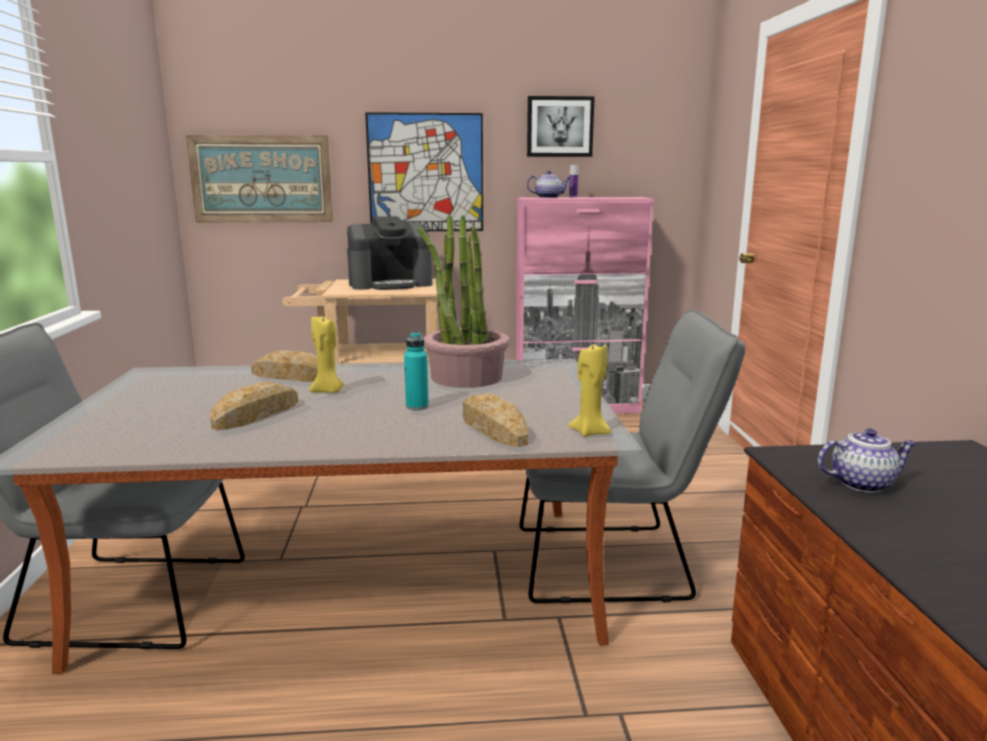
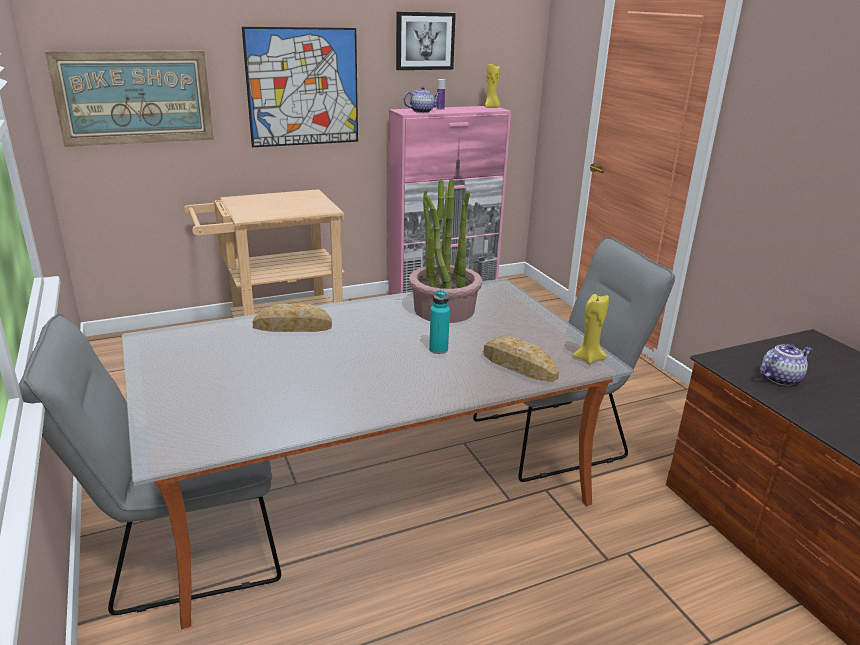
camera: 20 degrees left, 10 degrees up
(257, 414) = (315, 377): bread -> none
(328, 391) = (347, 341): yellow candle -> yellow candle (491, 107)
(390, 284) = (285, 201): coffee machine -> none

